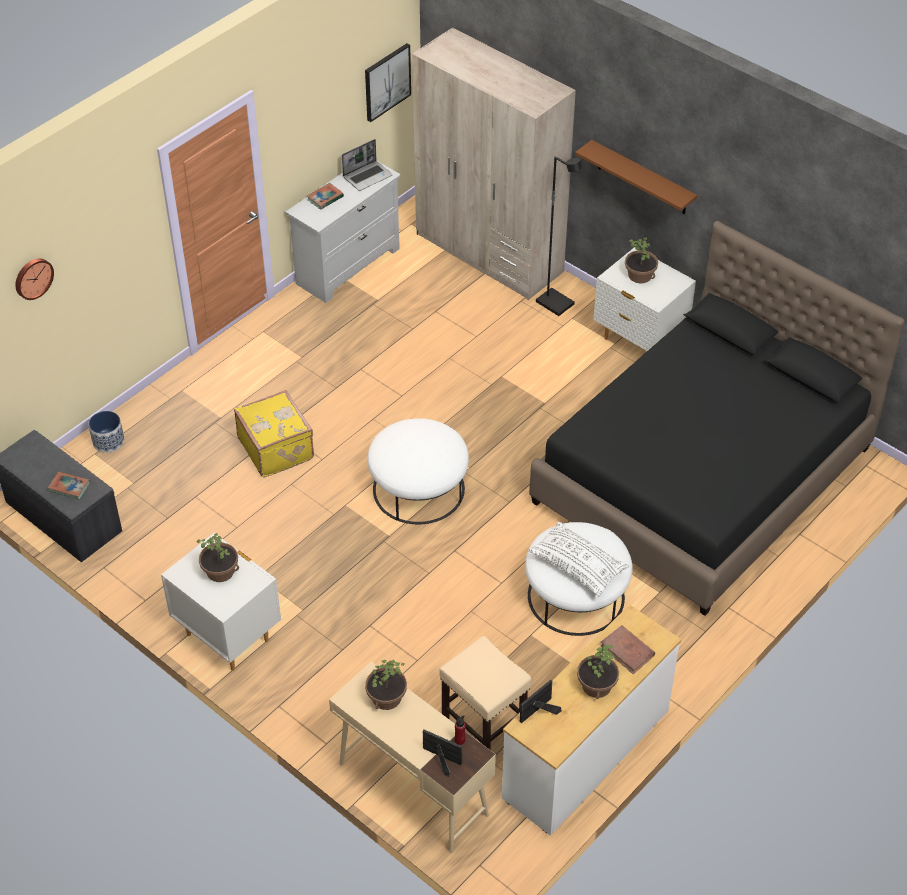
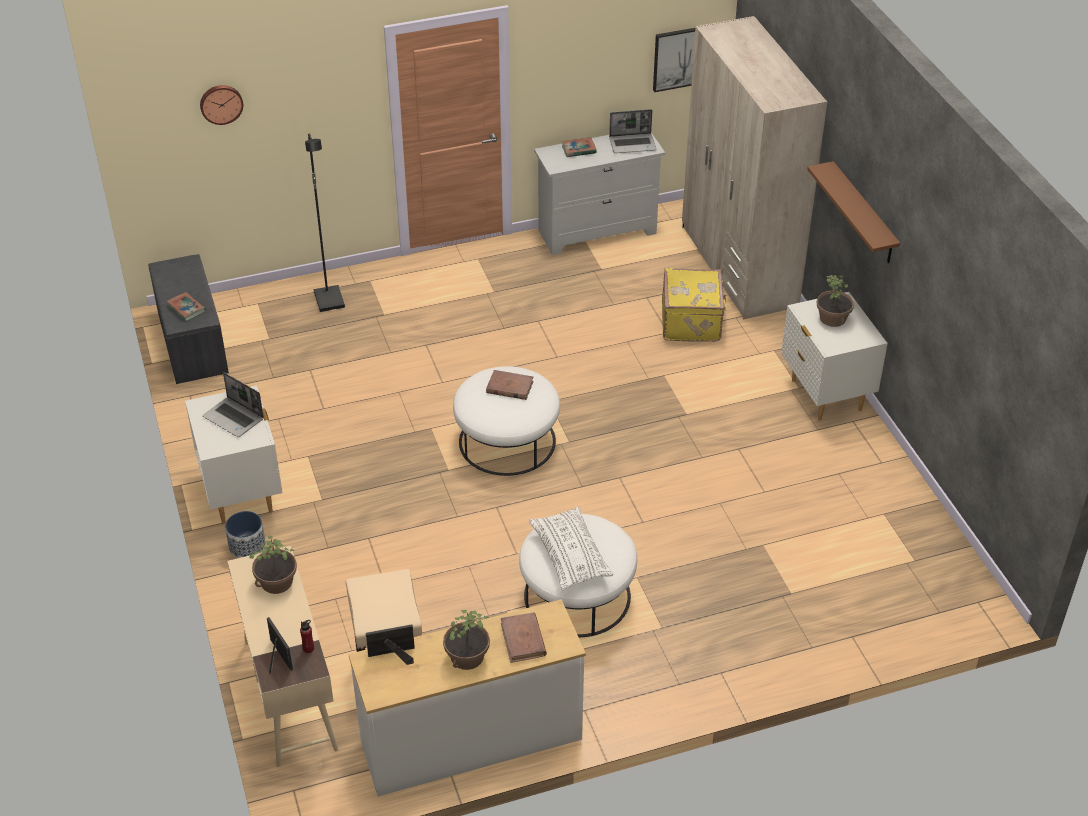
camera: 30 degrees right, 5 degrees down
(108, 441) = (277, 298): planter -> planter (248, 546)
(220, 571) = (234, 418): potted plant -> laptop
(277, 448) = (411, 358): yellow suitcase -> yellow suitcase (692, 322)
(415, 441) = (509, 387): none -> brown book
(556, 303) = (768, 331): black floor lamp -> black floor lamp (330, 300)
(703, 475) = (793, 540): black bed -> none

